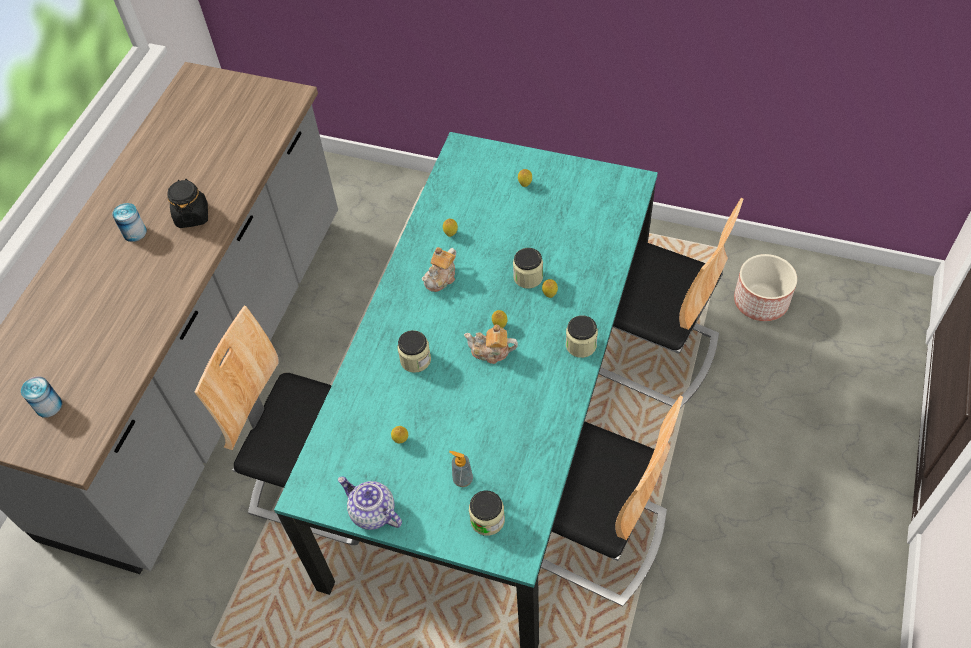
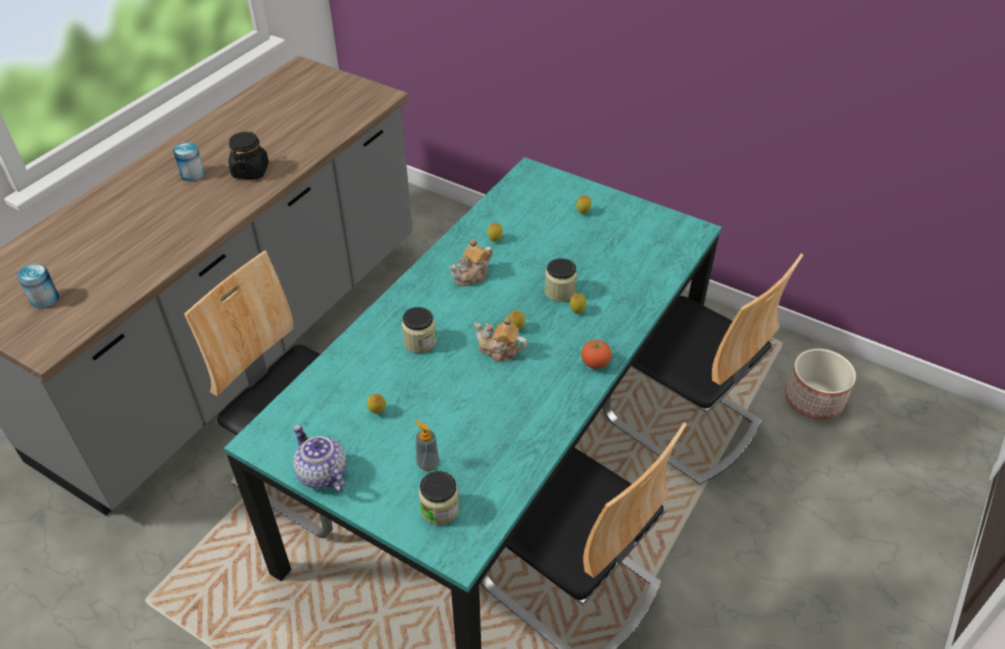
camera: 10 degrees right, 10 degrees down
(581, 345) = (595, 363): jar -> tomato

